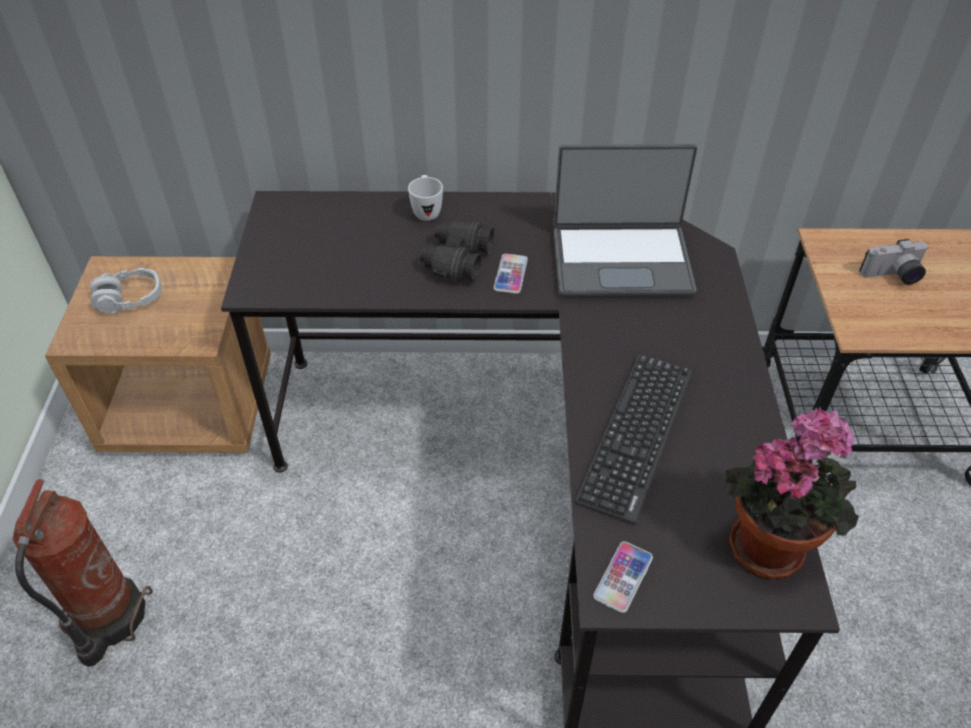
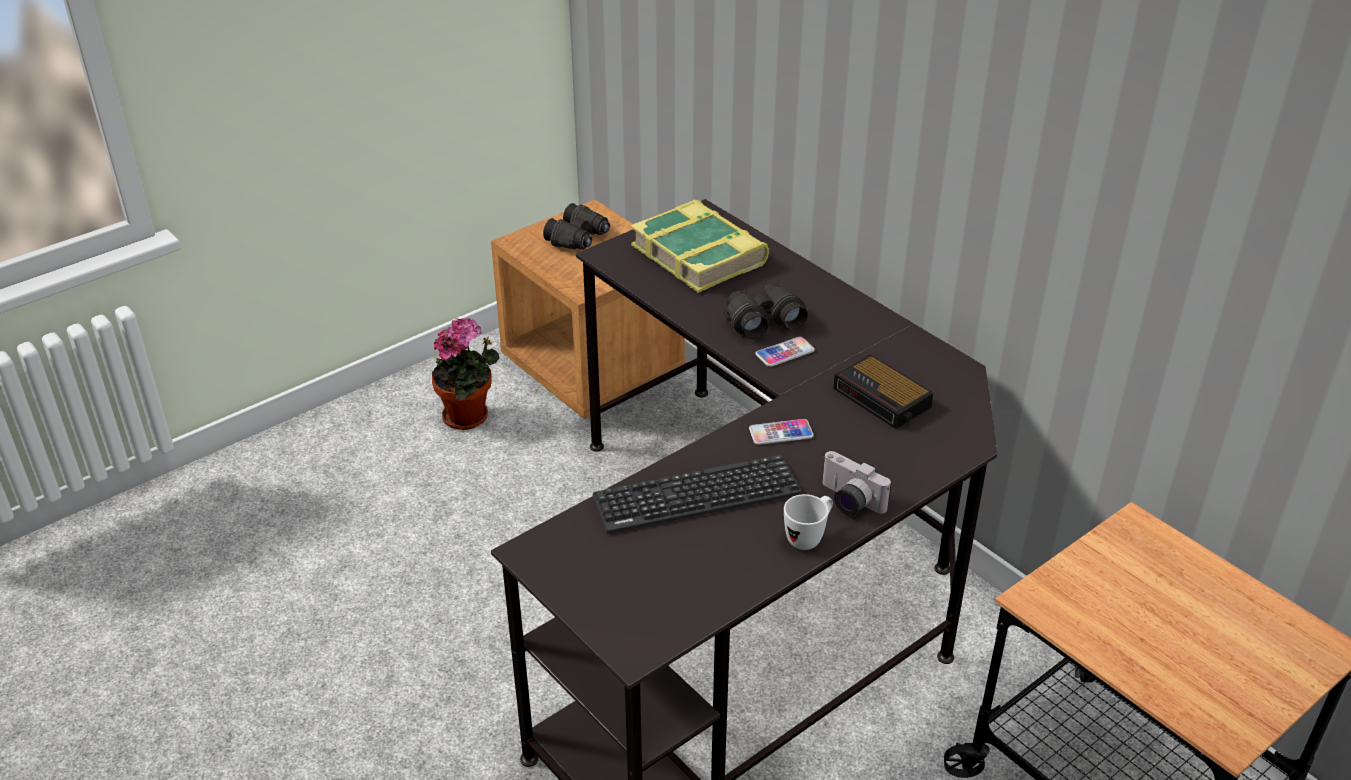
camera: 50 degrees right, 10 degrees down
(107, 619) = (390, 452): fire extinguisher -> none
(129, 299) = (579, 238): grey headphones -> black binoculars
(326, 239) = (700, 255): none -> book
(426, 211) = (796, 278): white mug -> white mug (809, 537)
(621, 261) = (883, 399): laptop -> alarm clock
(623, 577) = (554, 550): phone -> phone (781, 433)
(769, 542) = (671, 612): potted plant -> potted plant (470, 417)
(893, 276) = (1154, 593): camera -> camera (848, 501)

